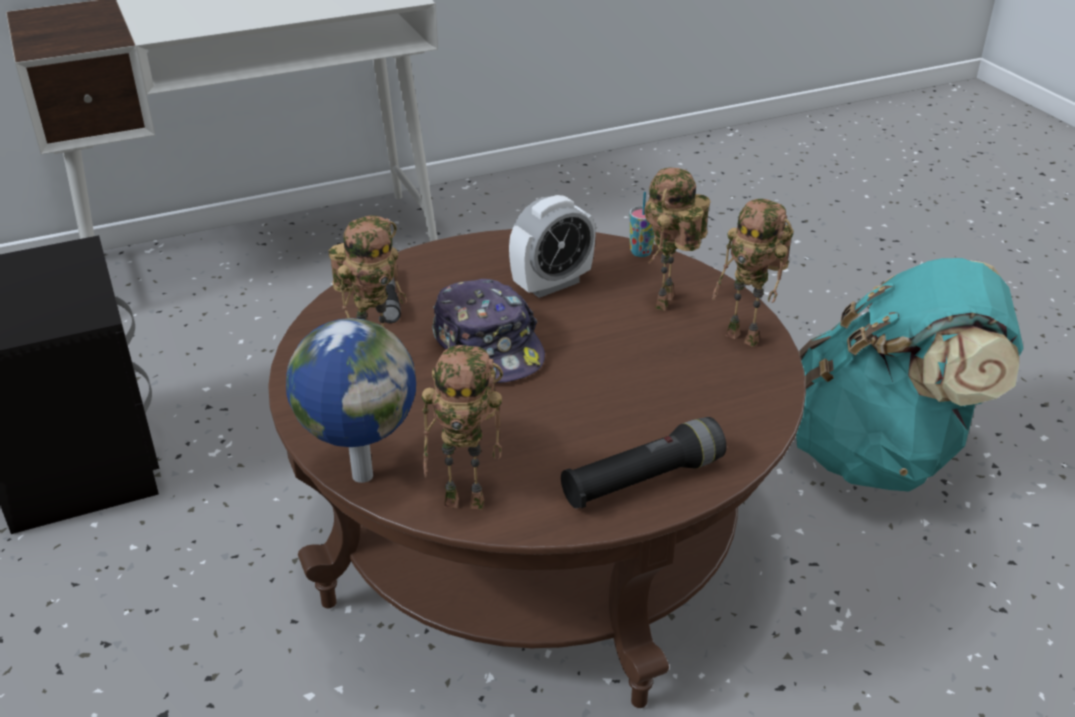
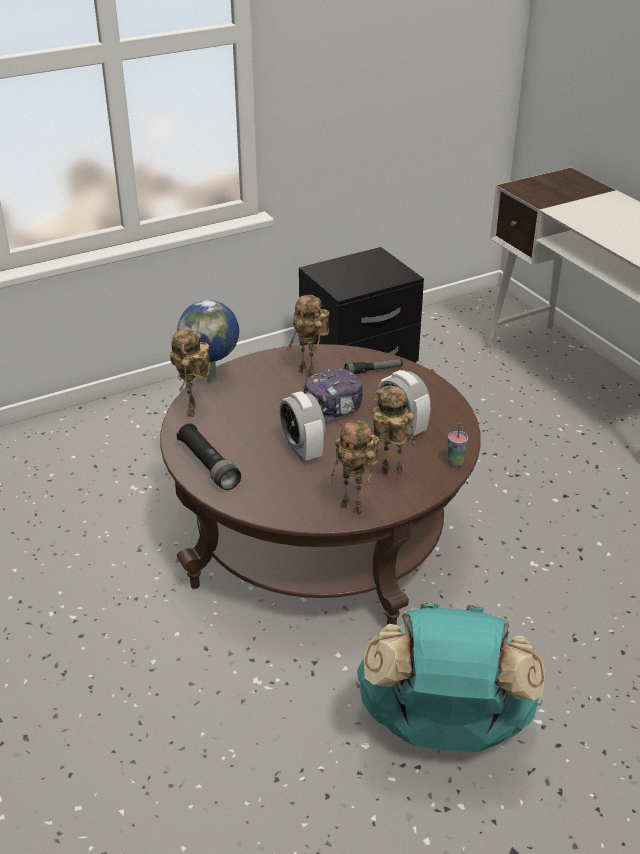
camera: 85 degrees right, 0 degrees up
(603, 376) = (302, 450): none -> alarm clock
(746, 337) = (354, 508): toy robot -> toy robot turned 90 degrees counterclockwise

